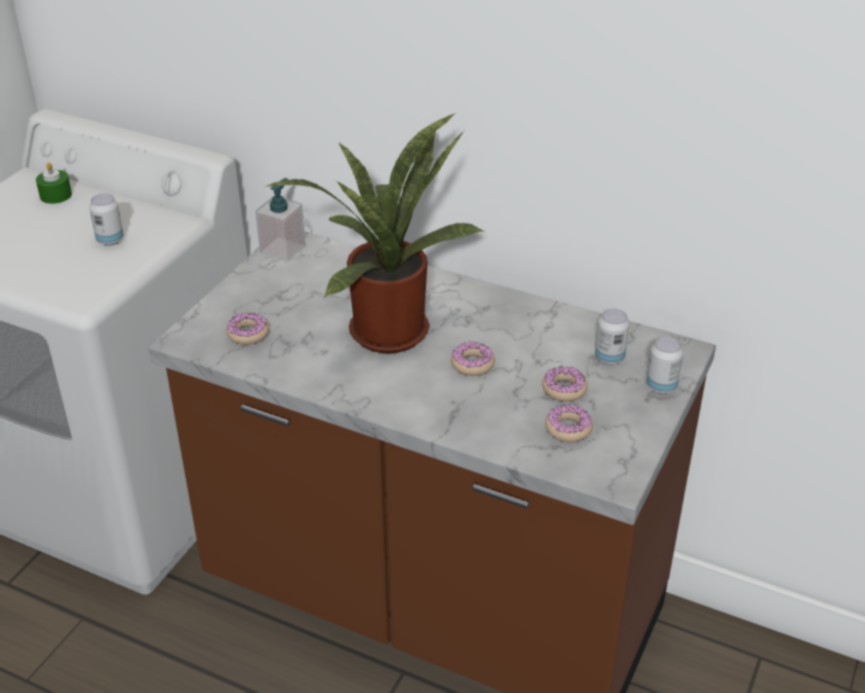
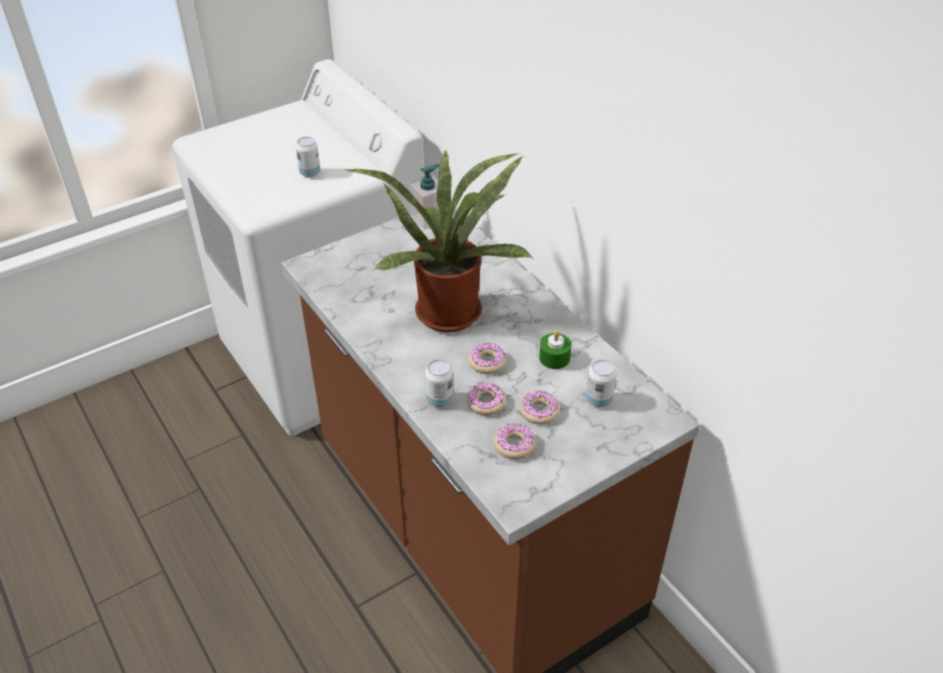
camera: 30 degrees right, 5 degrees up
(55, 195) = (304, 127): green candle -> green candle (554, 358)
(248, 334) = (351, 277): donut -> donut (486, 403)
(661, 386) = (620, 441): can -> can (439, 400)

